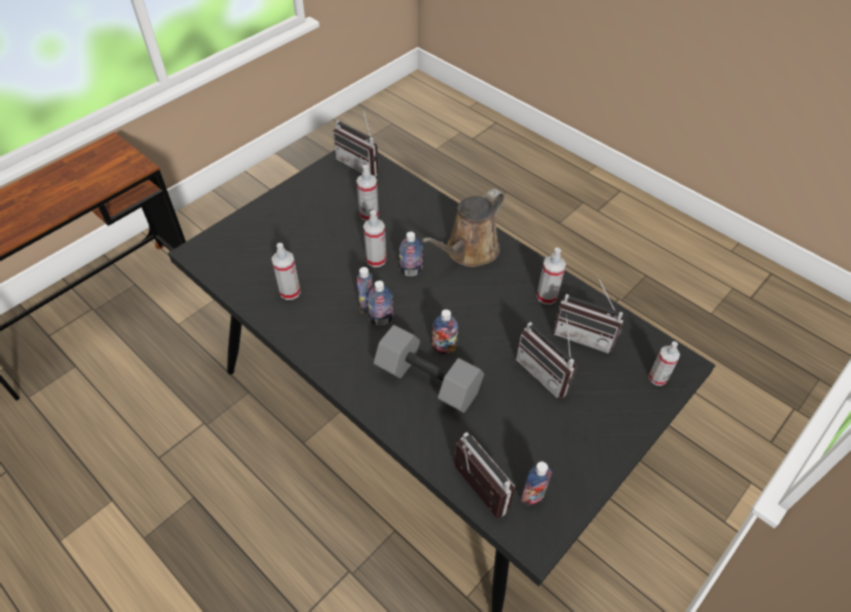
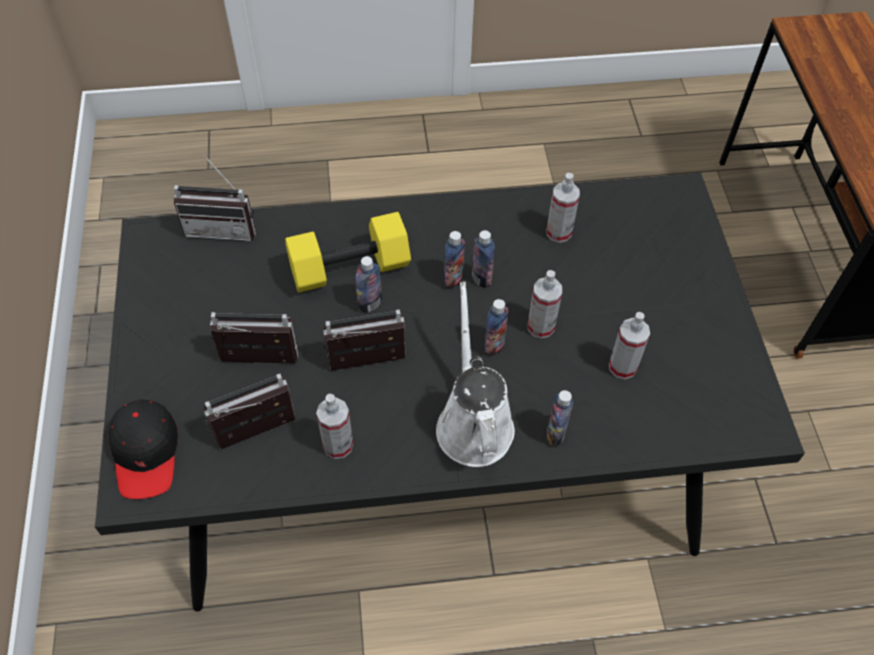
camera: 130 degrees right, 5 degrees up
(361, 164) = (732, 421): radio -> radio (367, 366)
(426, 381) = (350, 266): grey dumbbell -> yellow dumbbell
(469, 251) = (473, 422): brown watering can -> white watering can
(532, 496) = (175, 260): bottle -> bottle (555, 433)
(657, 378) = (146, 453): spray bottle -> black cap

